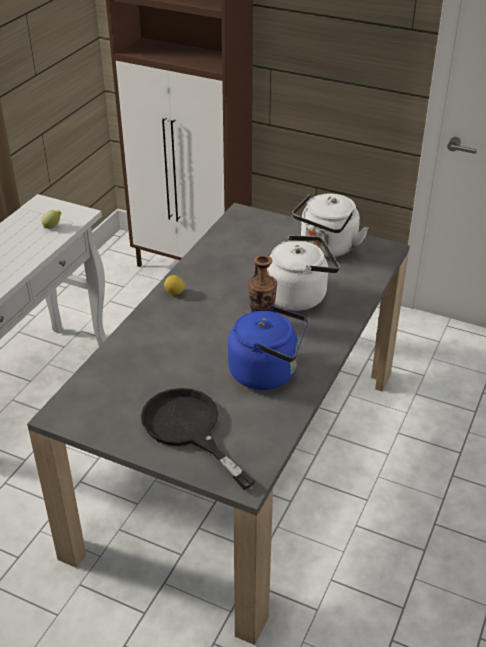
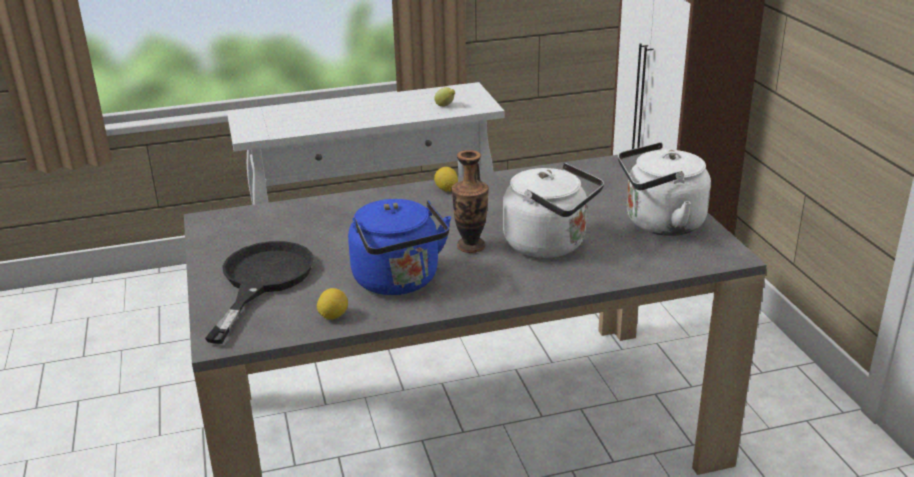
camera: 50 degrees right, 10 degrees down
(275, 420) = (333, 316): none -> lemon

